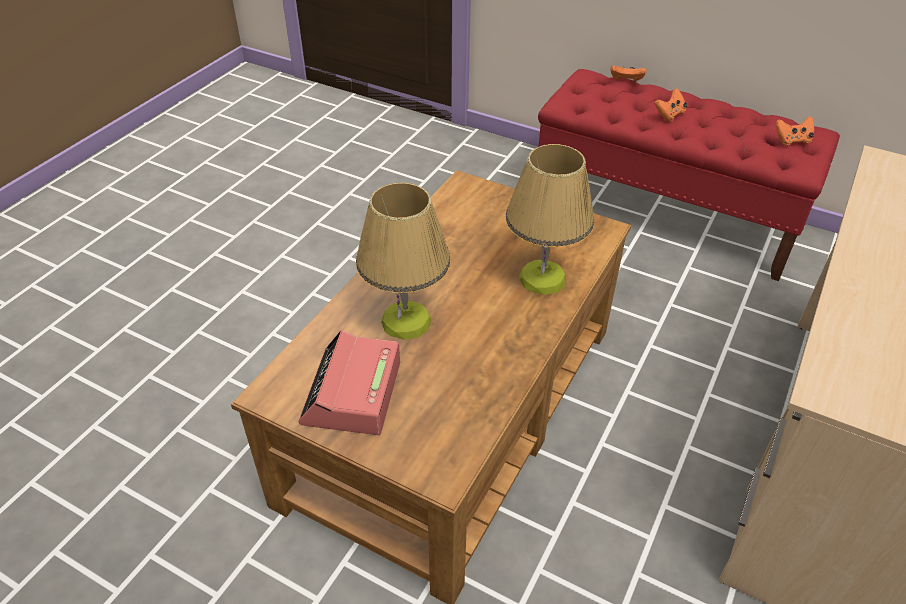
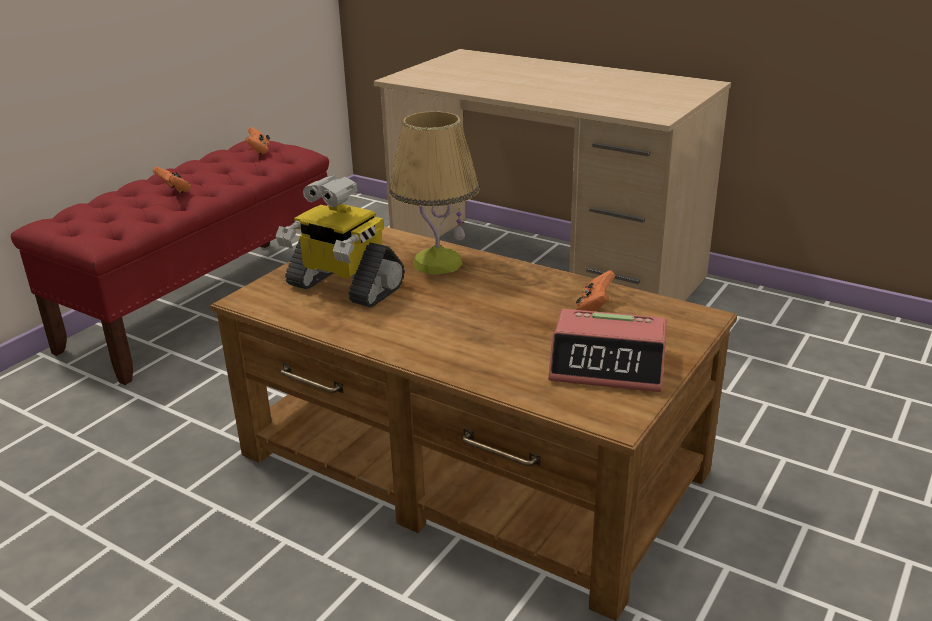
camera: 85 degrees left, 15 degrees down
(406, 321) = (496, 335): table lamp -> none
(488, 228) = (343, 287): none -> toy robot
(626, 81) = (83, 204): orange game controller -> orange game controller (594, 308)

